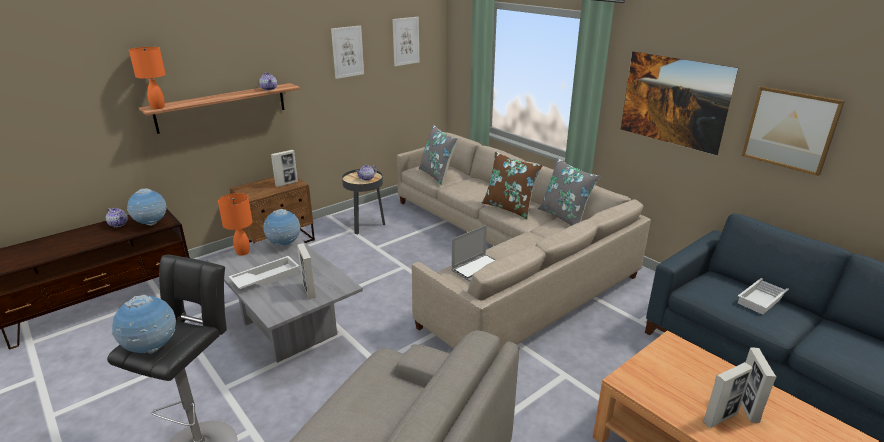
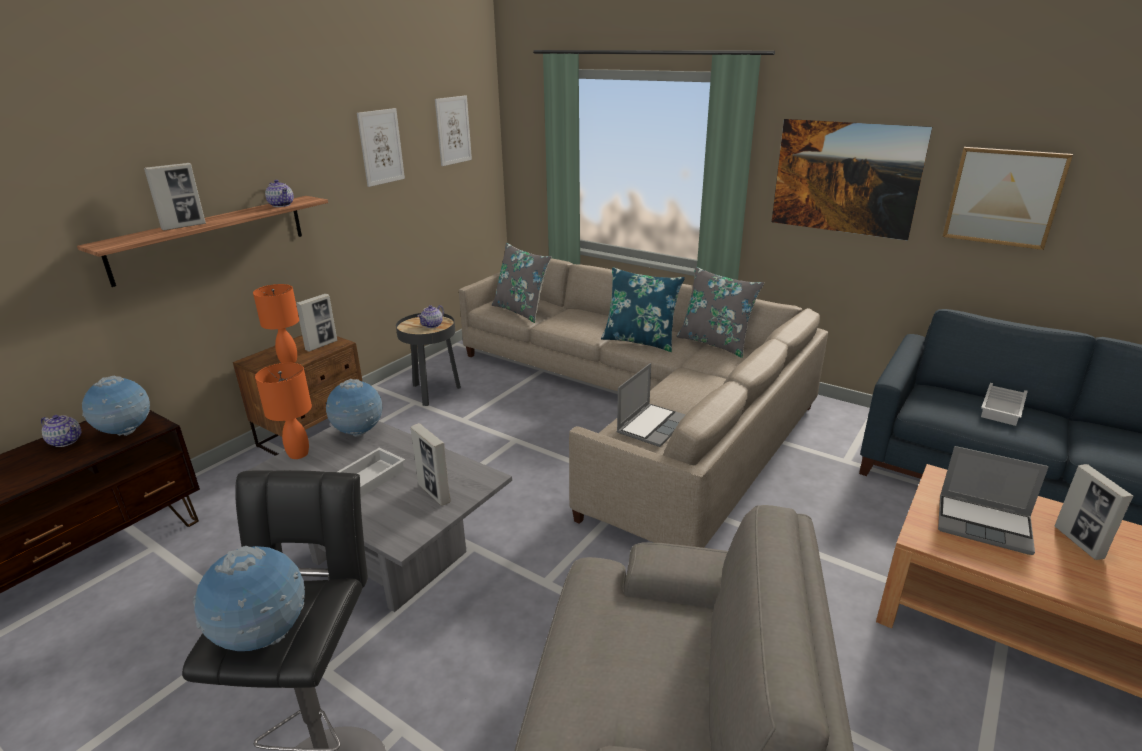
camera: 15 degrees left, 0 degrees up
(158, 107) = (114, 243): orange table lamp -> orange table lamp (289, 361)
(509, 208) = (640, 341): brown pillow -> blue pillow
(680, 381) = (984, 524): none -> laptop
(720, 418) = (1060, 562): picture frame -> picture frame (184, 226)

